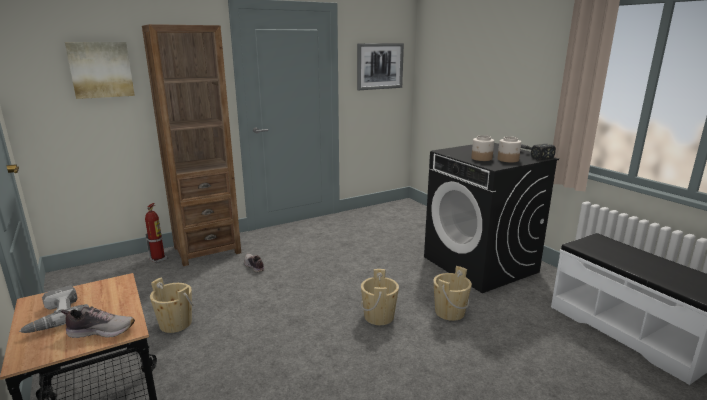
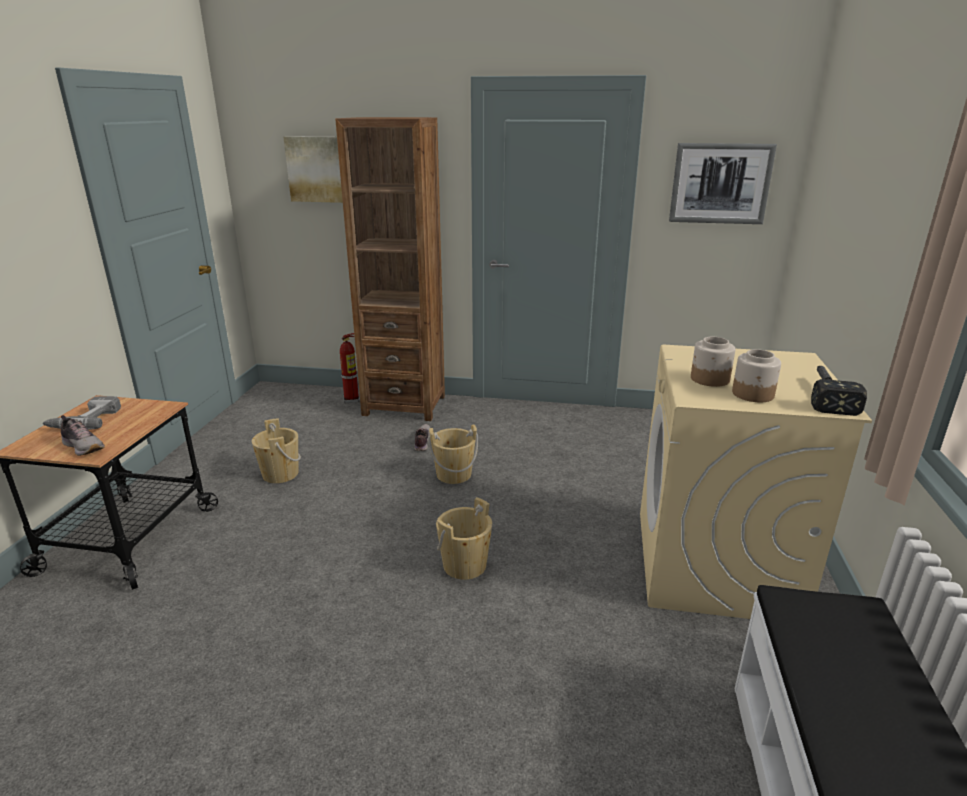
camera: 40 degrees right, 5 degrees up
(449, 312) = (559, 607): beige bucket -> beige bucket (454, 474)
(480, 265) = (715, 565): black washing machine -> beige washing machine

